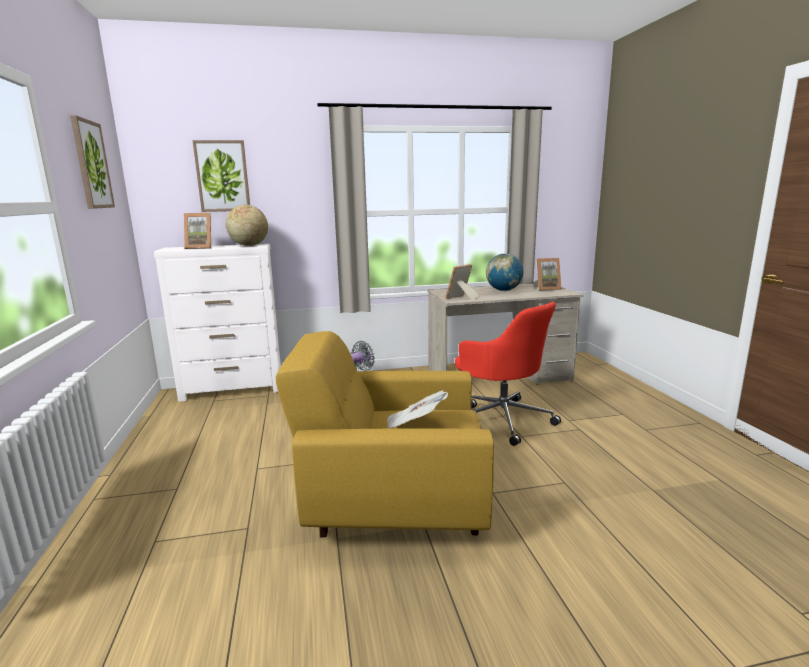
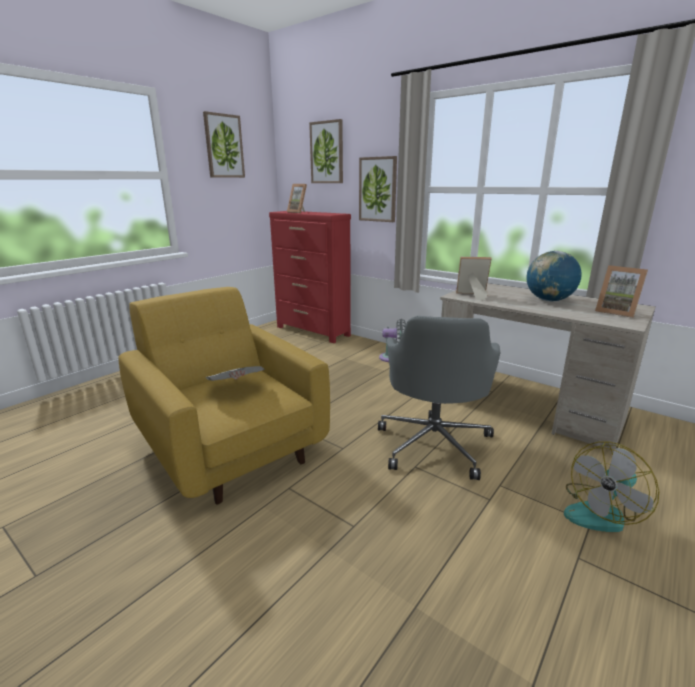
camera: 50 degrees right, 5 degrees up
(233, 390) = (313, 331): white dresser -> red dresser
(249, 245) = (327, 213): globe -> none
(301, 216) = (378, 189): none -> picture
(502, 419) = (434, 443): red office chair -> grey office chair
(617, 408) = (601, 512): none -> fan

